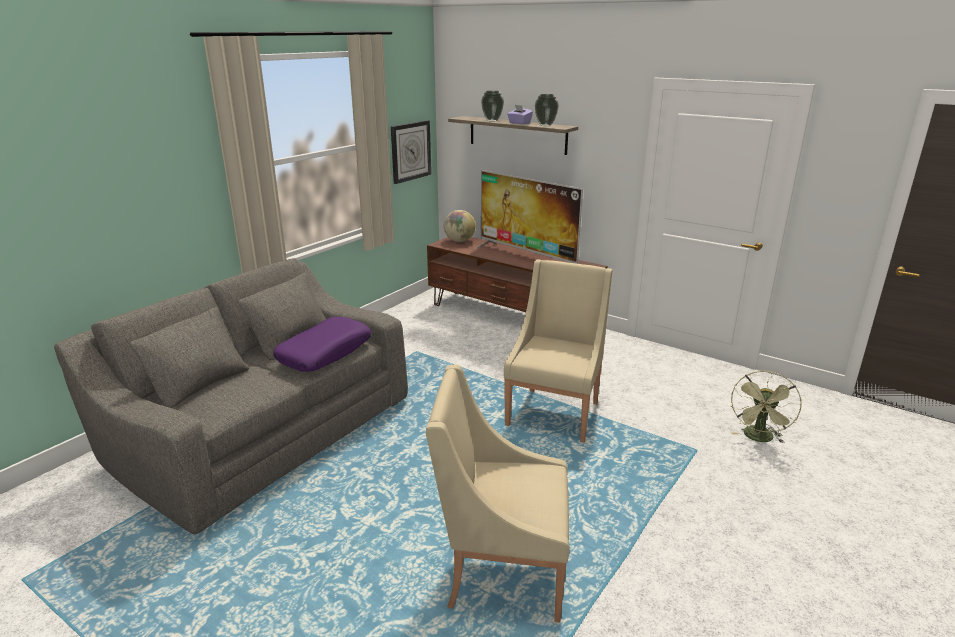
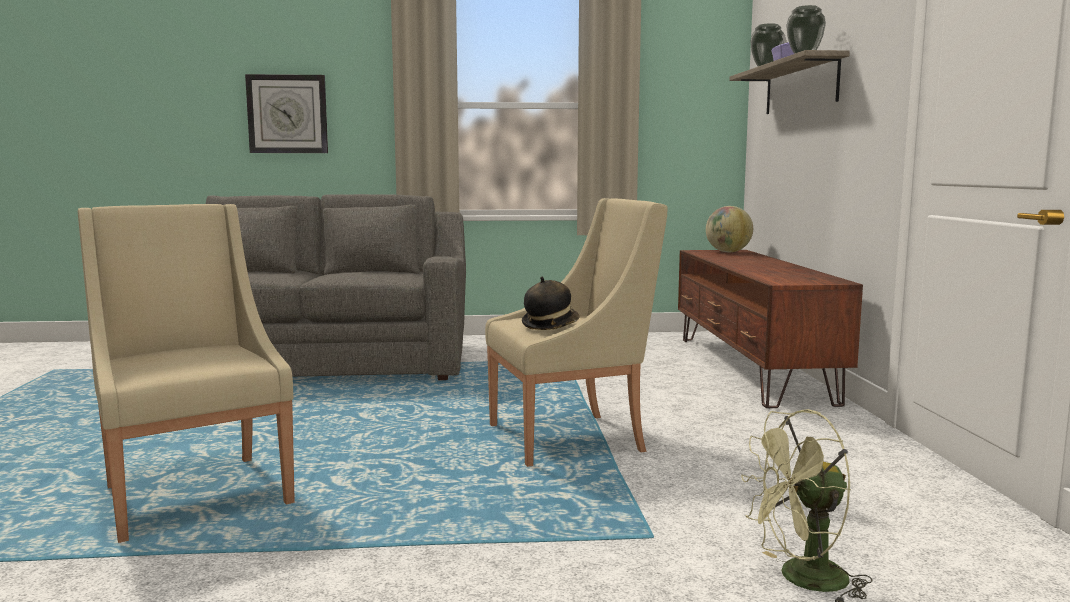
camera: 50 degrees right, 15 degrees down
(324, 353) = (362, 276): purple pillow -> none
(410, 151) = (690, 126): wall clock -> wall clock (287, 114)
(527, 257) = (767, 267): television -> none
(564, 356) = (550, 325): none -> hat

